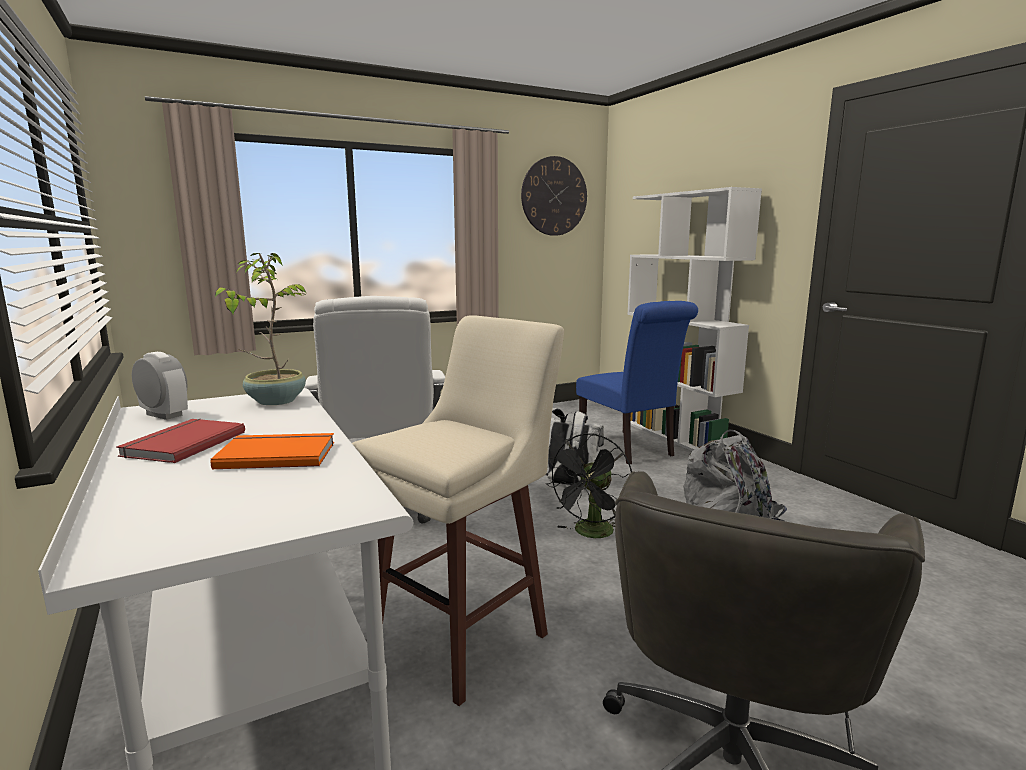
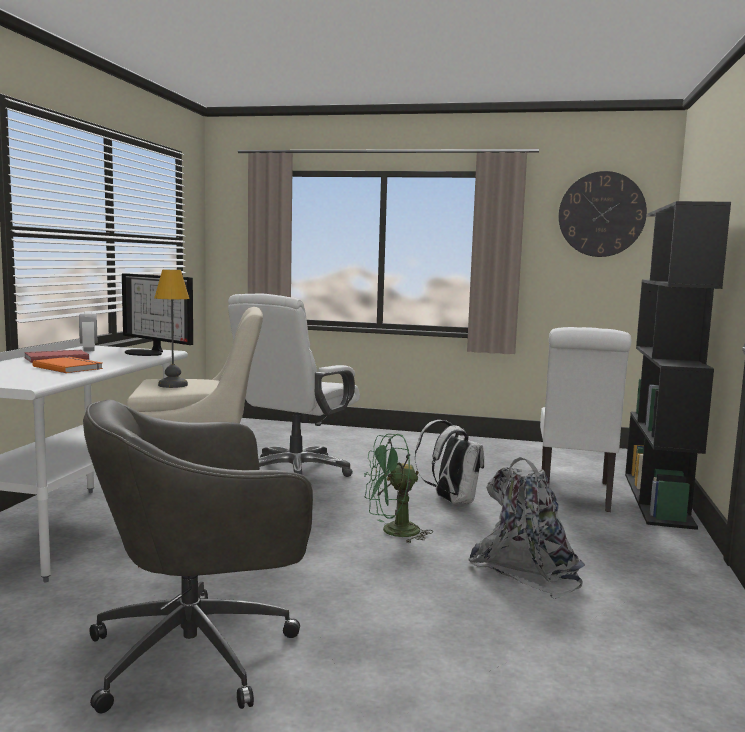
camera: 40 degrees right, 5 degrees down
(275, 401) = (148, 352): potted plant -> monitor
(447, 441) = (173, 385): none -> table lamp
(591, 534) = (393, 532): black fan -> green fan
(630, 449) = (575, 495): blue chair -> white chair
(676, 436) = (658, 500): white bookcase -> black bookcase

